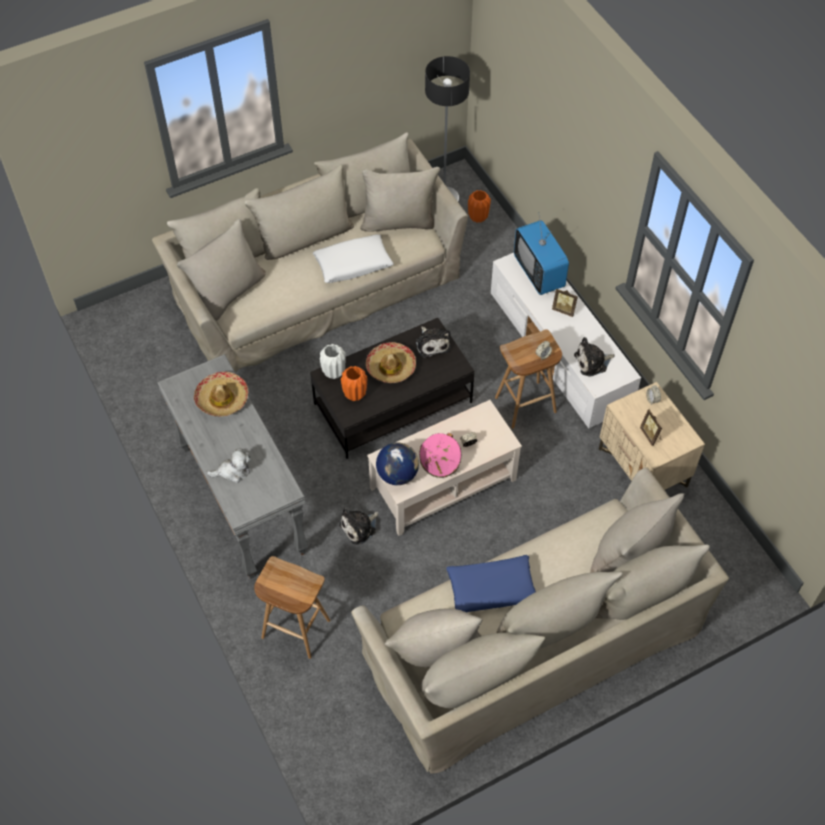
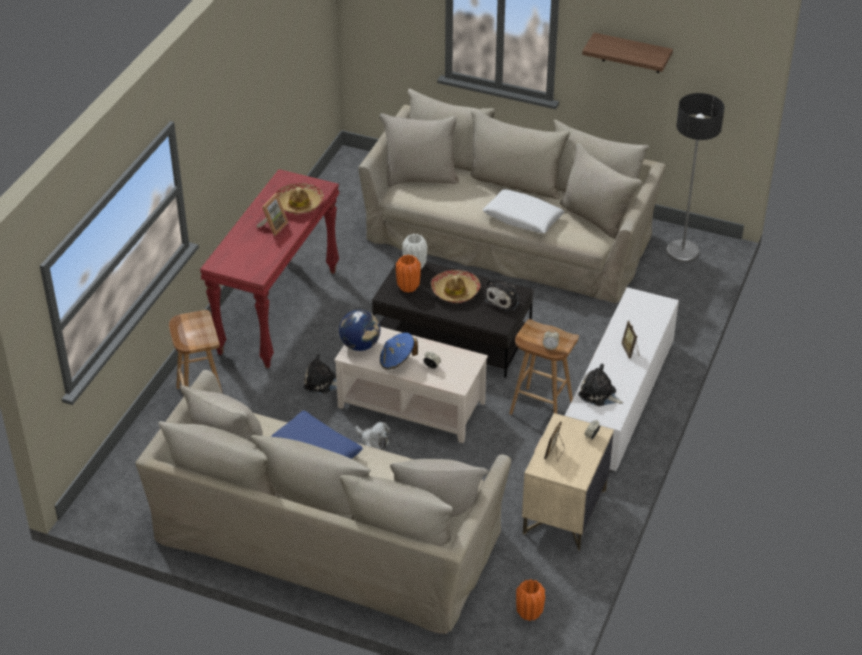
camera: 50 degrees right, 15 degrees down
(233, 437) = (273, 226): none -> picture frame
(233, 471) = (245, 242): plush toy -> plush toy (373, 441)
(241, 500) = (277, 311): grey console table -> red console table
(351, 62) = (631, 53): none -> shelf
(440, 462) = (397, 361): pink hat -> blue hat
(478, 217) = (690, 280): orange vase -> orange vase (529, 614)
(539, 272) = (649, 317): television -> none

